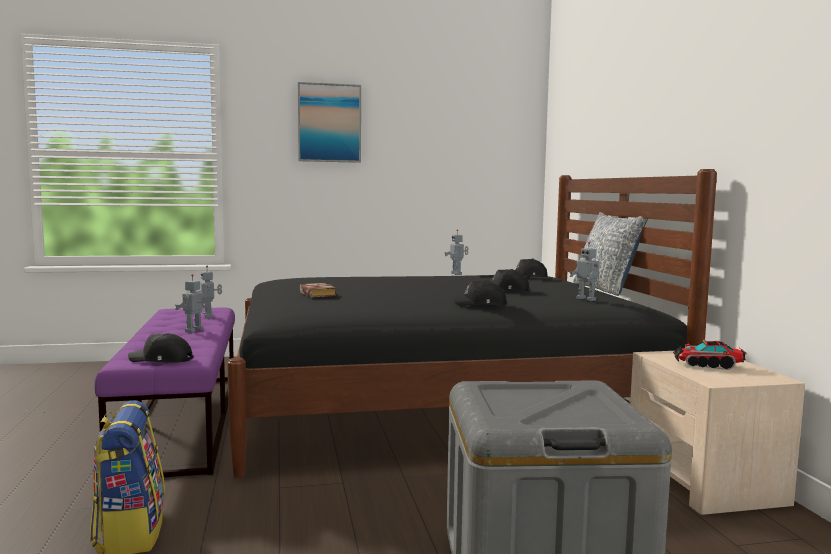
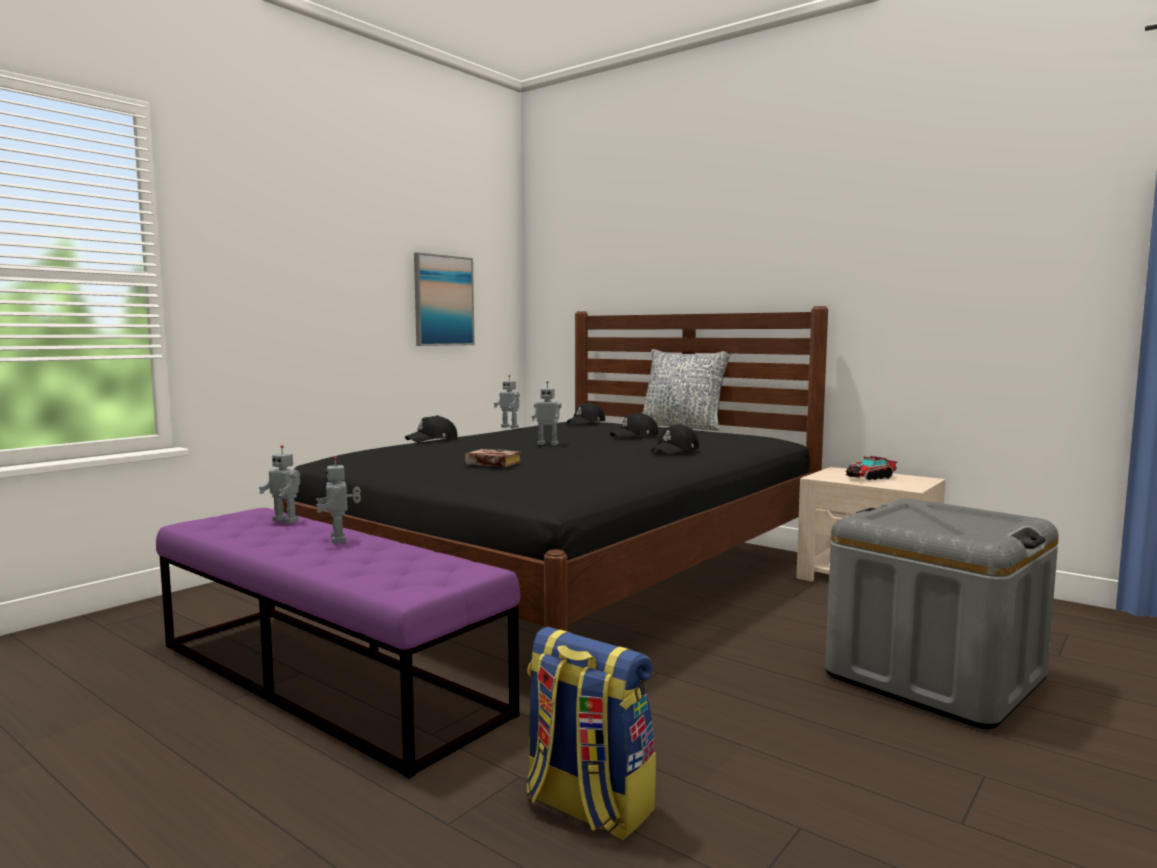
camera: 40 degrees left, 0 degrees up
(161, 360) = (442, 577): black cap -> black cap (432, 439)
(329, 123) = (307, 237): picture -> picture (443, 301)
(587, 299) = (722, 435): toy robot -> toy robot (548, 444)

